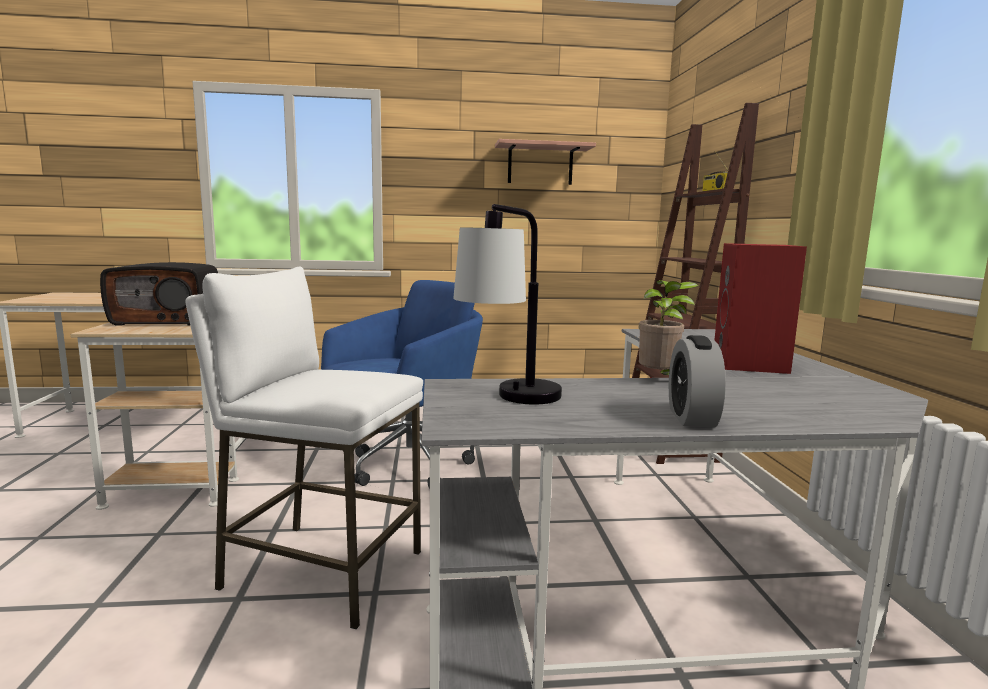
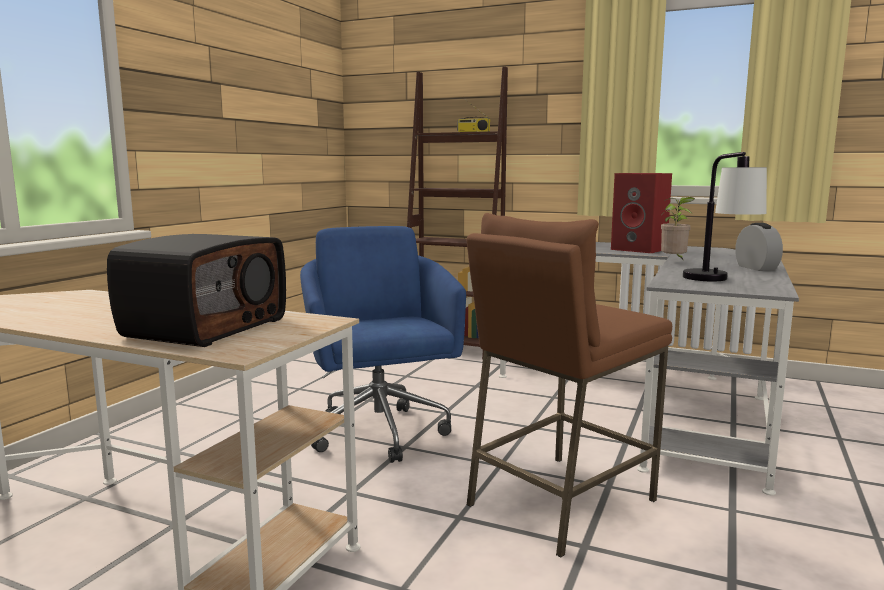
camera: 60 degrees left, 0 degrees up
(321, 570) = (560, 502): white stool -> brown stool
(540, 164) = (267, 93): shelf -> none
(691, 417) = (756, 268): alarm clock -> alarm clock turned 135 degrees counterclockwise

